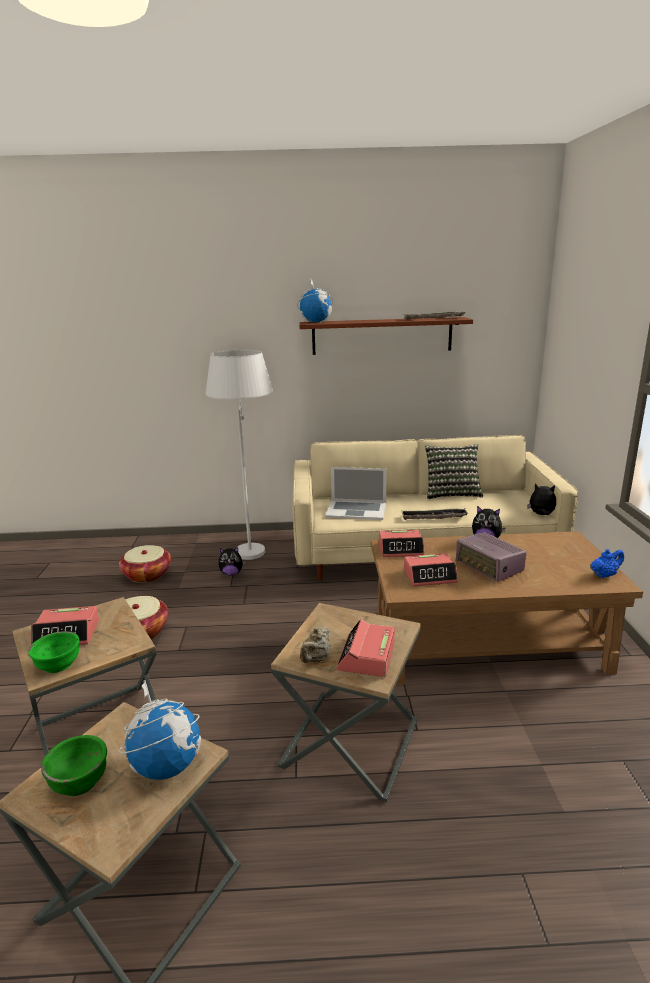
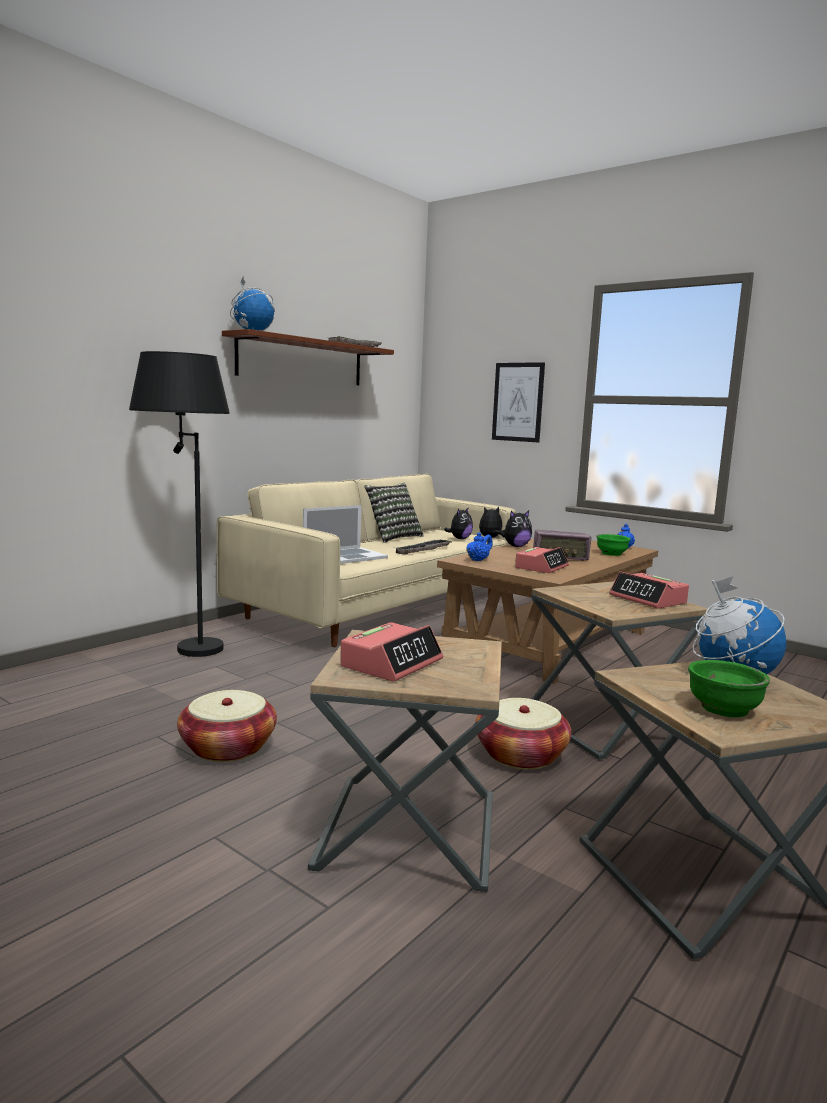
camera: 50 degrees left, 10 degrees down
(59, 664) = (462, 678): green bowl -> green bowl (611, 553)
(147, 575) = (95, 704): basket -> basket (520, 755)
(231, 573) = (221, 669): plush toy -> plush toy (459, 539)
(251, 545) = (185, 643): white floor lamp -> black floor lamp
(316, 659) = (628, 609): beige teapot -> none
(401, 549) = (478, 560): alarm clock -> blue teapot
(595, 376) = (518, 402): none -> picture

